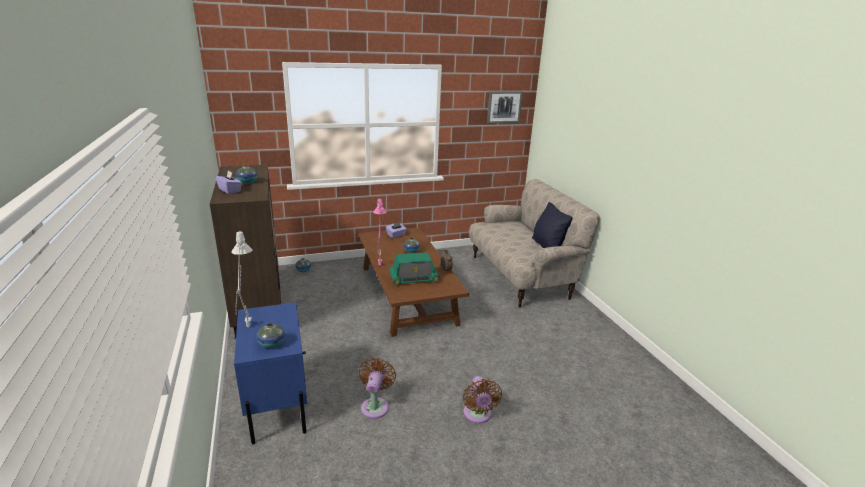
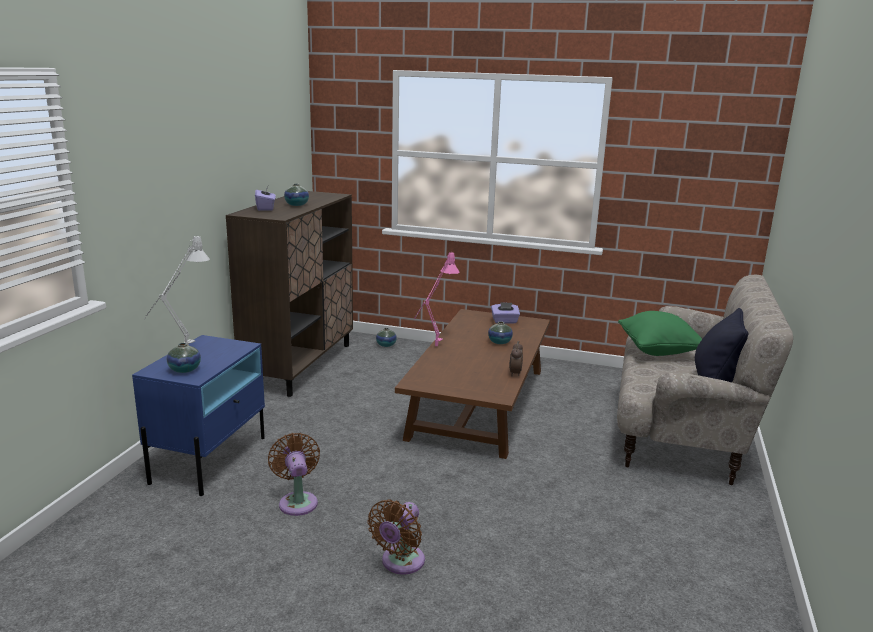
camera: 35 degrees right, 5 degrees down
(375, 405) = (297, 501): brown fan -> brown fan turned 60 degrees counterclockwise
(413, 278) = (459, 370): radio -> none
(502, 234) = (658, 351): none -> green pillow
(504, 107) = (721, 149): picture -> none

